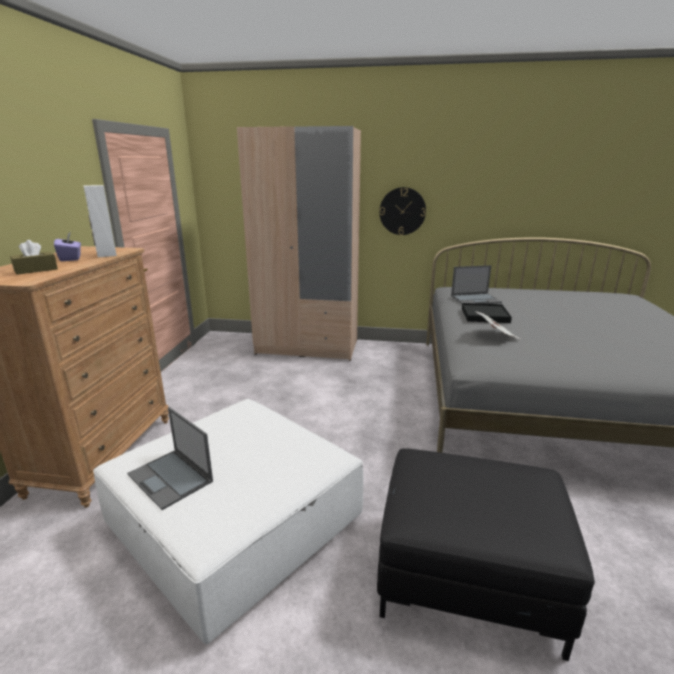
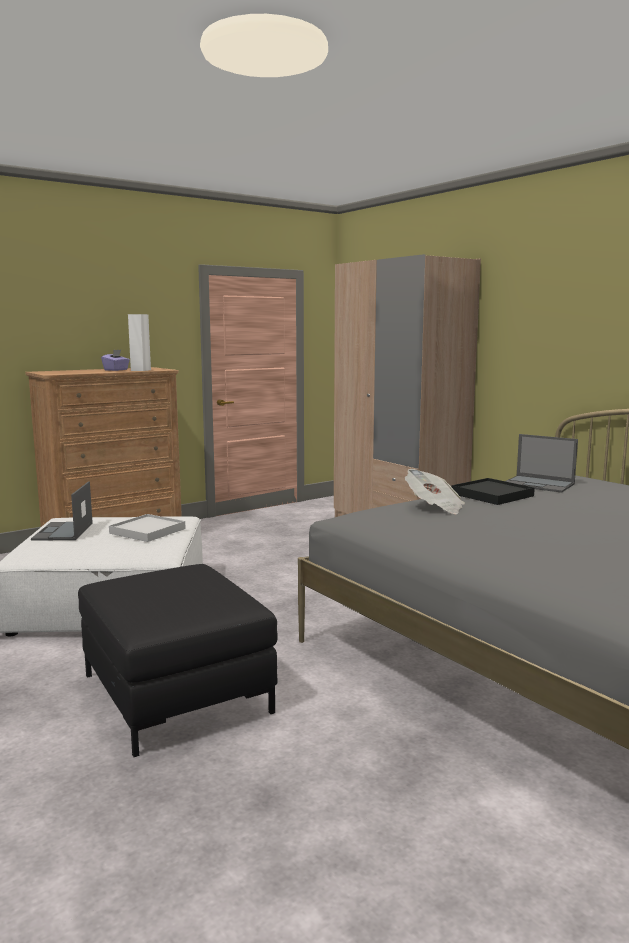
camera: 45 degrees right, 10 degrees down
(36, 270) = (77, 371): brown tissue box -> none
(256, 434) = (148, 531): none -> white tray
(402, 211) = (524, 362): wall clock -> none

